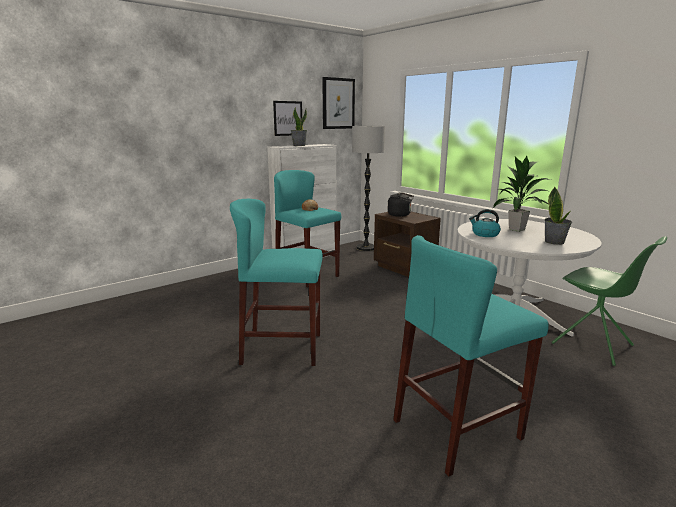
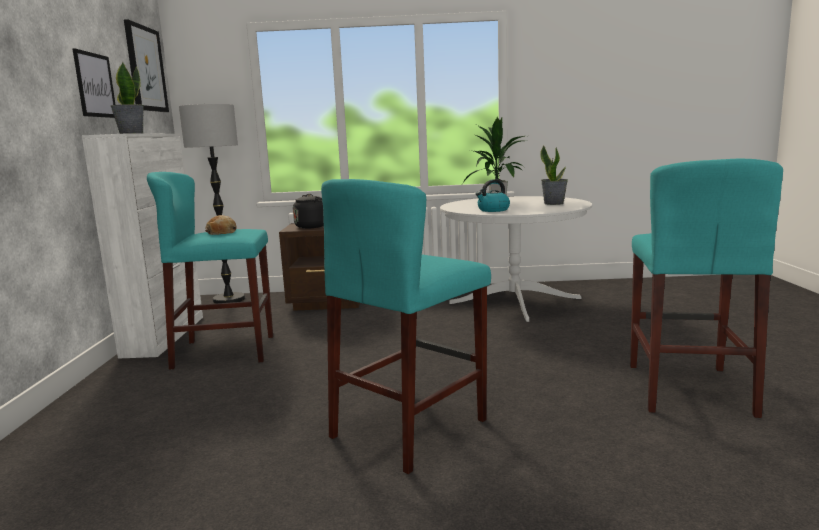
camera: 50 degrees left, 5 degrees down
(593, 345) = (603, 298): green chair -> none

